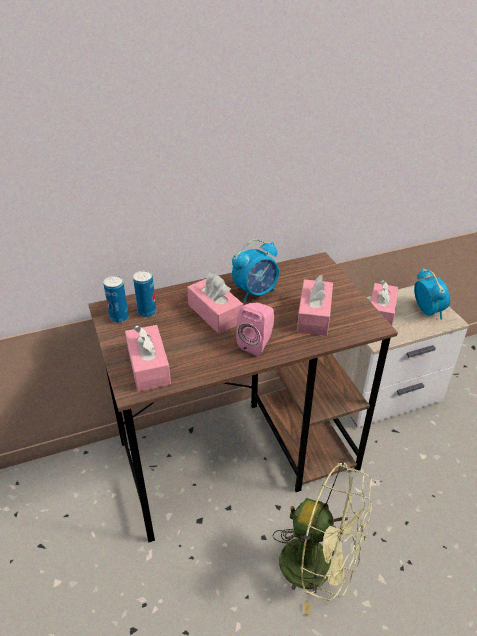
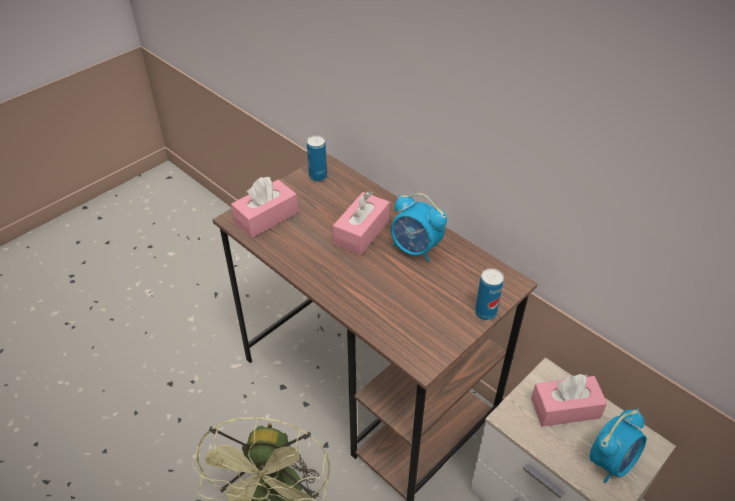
camera: 65 degrees right, 5 degrees up
(147, 312) = (335, 189): can -> can (485, 313)
(257, 343) = (335, 275): pink speaker -> none
(314, 316) = (405, 305): pink tissue box -> none

